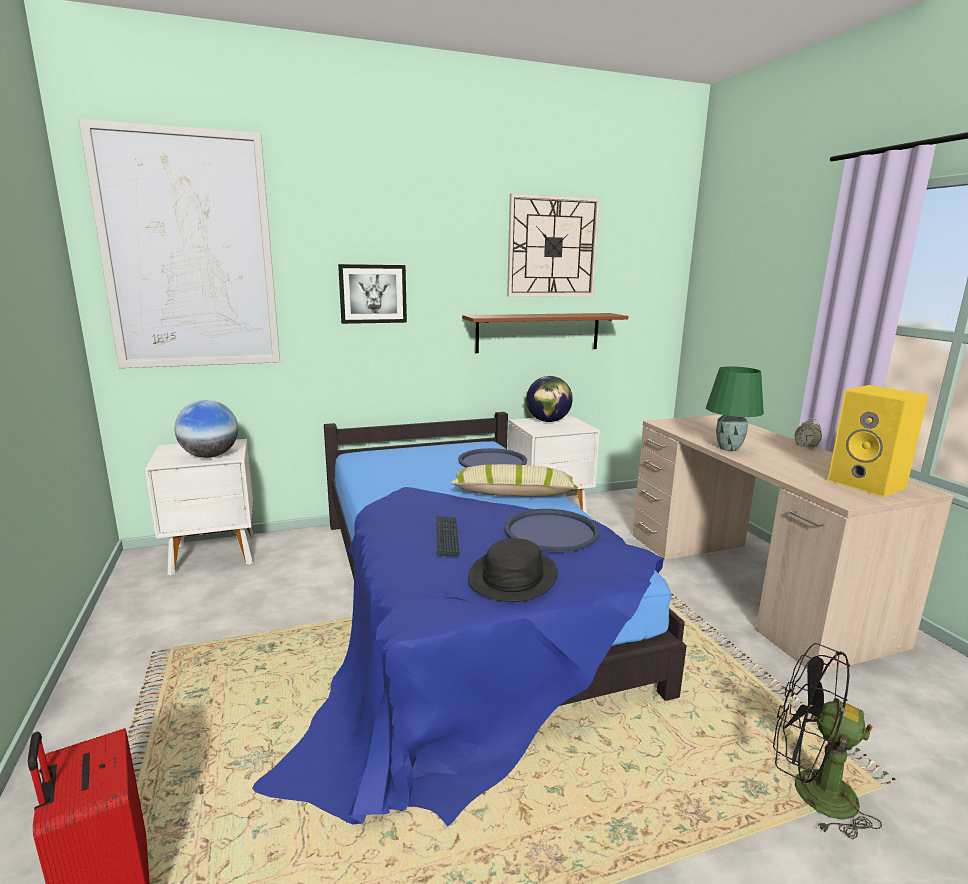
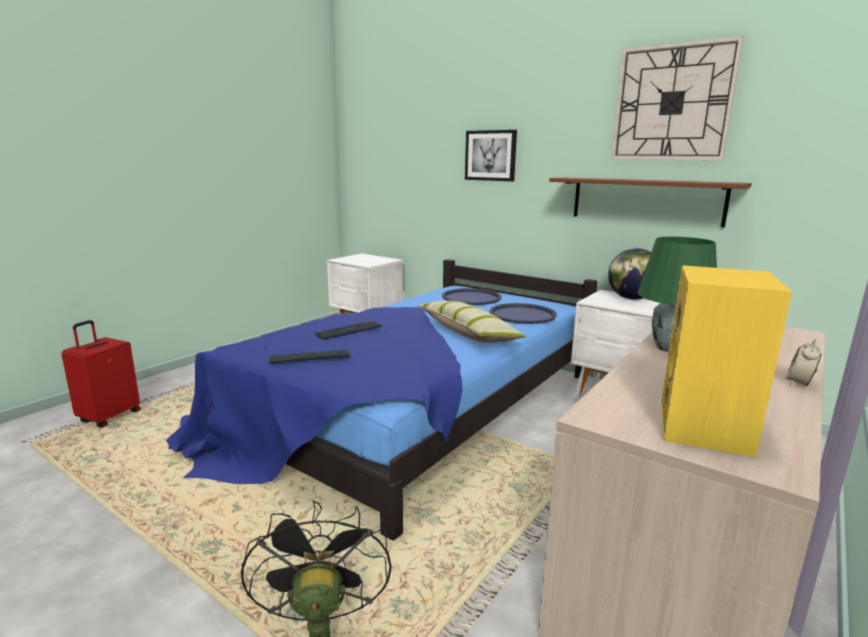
camera: 55 degrees right, 0 degrees up
(189, 252) = (386, 126): picture -> none
(210, 456) = (362, 262): globe -> none
(512, 576) = (310, 358): black hat -> keyboard
(551, 531) = (405, 354): blue tray -> blue tray (471, 298)

